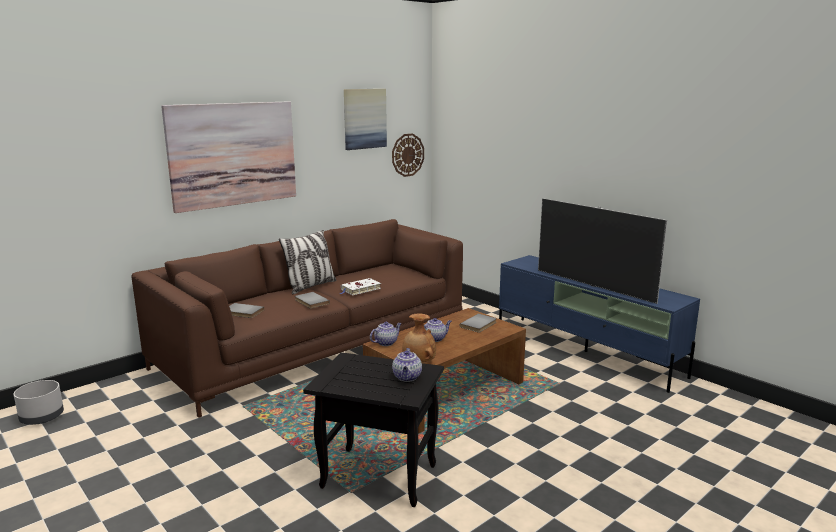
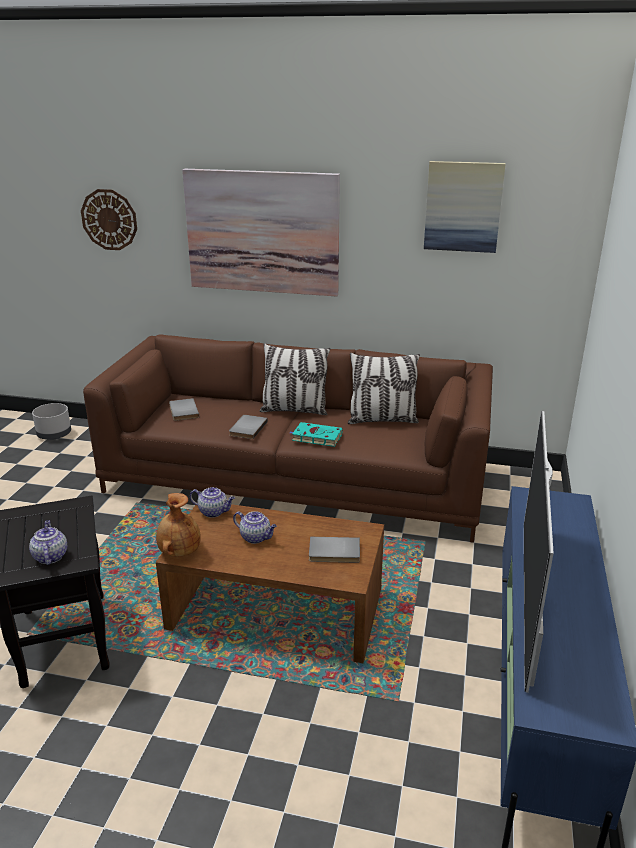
camera: 55 degrees right, 10 degrees up
(360, 289) = (315, 437): white book -> turquoise book
(370, 271) = (382, 420): none -> pillow
(407, 155) = (542, 270): wall clock -> wall clock (109, 219)
(407, 377) = (50, 556): teapot -> teapot turned 105 degrees clockwise

